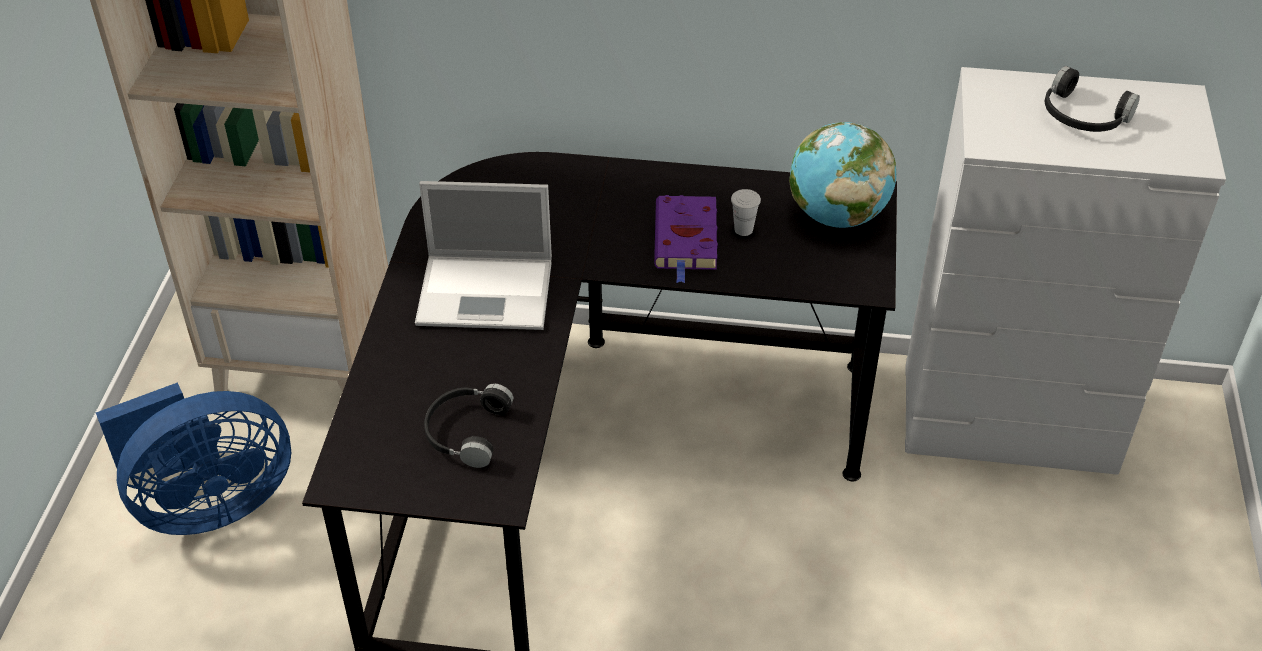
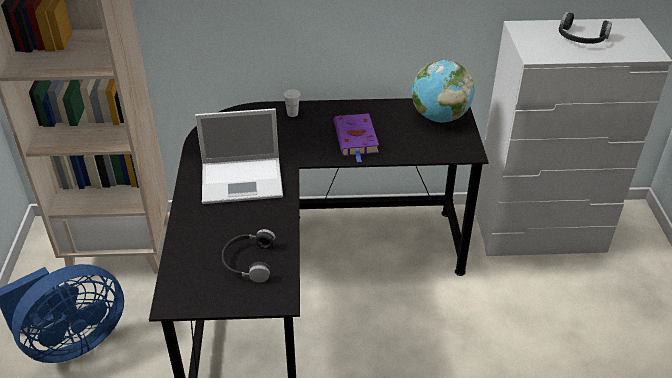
camera: 10 degrees left, 5 degrees down
(743, 229) = (388, 130): white cup -> white cup (292, 114)

